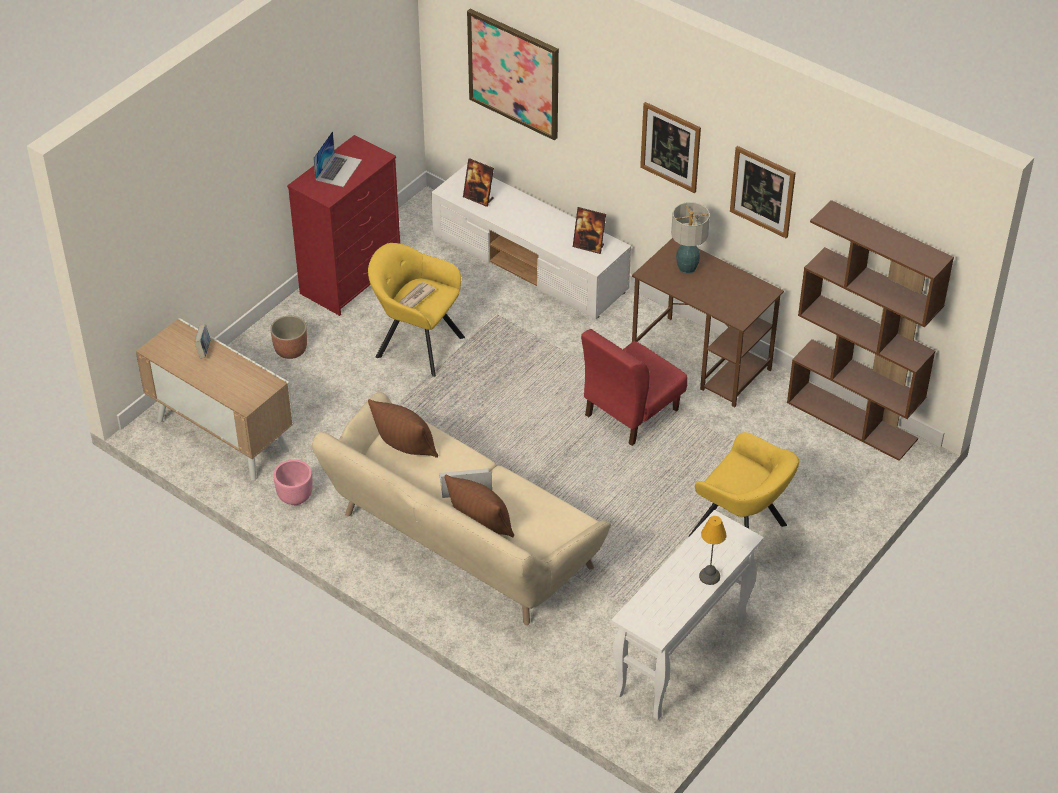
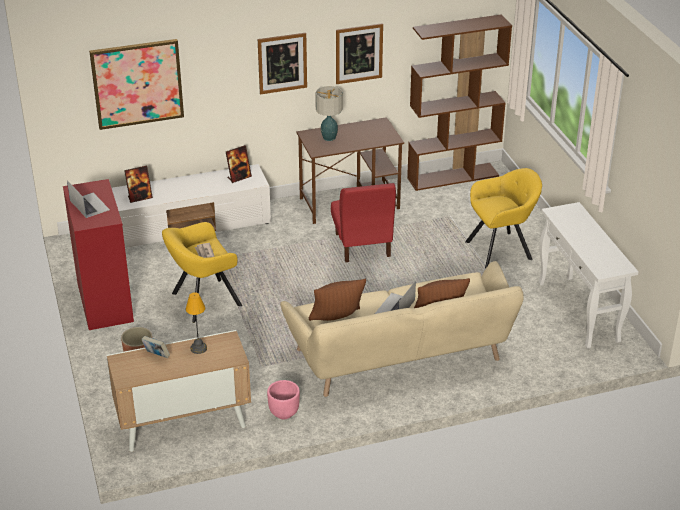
camera: 55 degrees left, 10 degrees down
(710, 576) = (594, 231): table lamp -> table lamp (199, 348)

